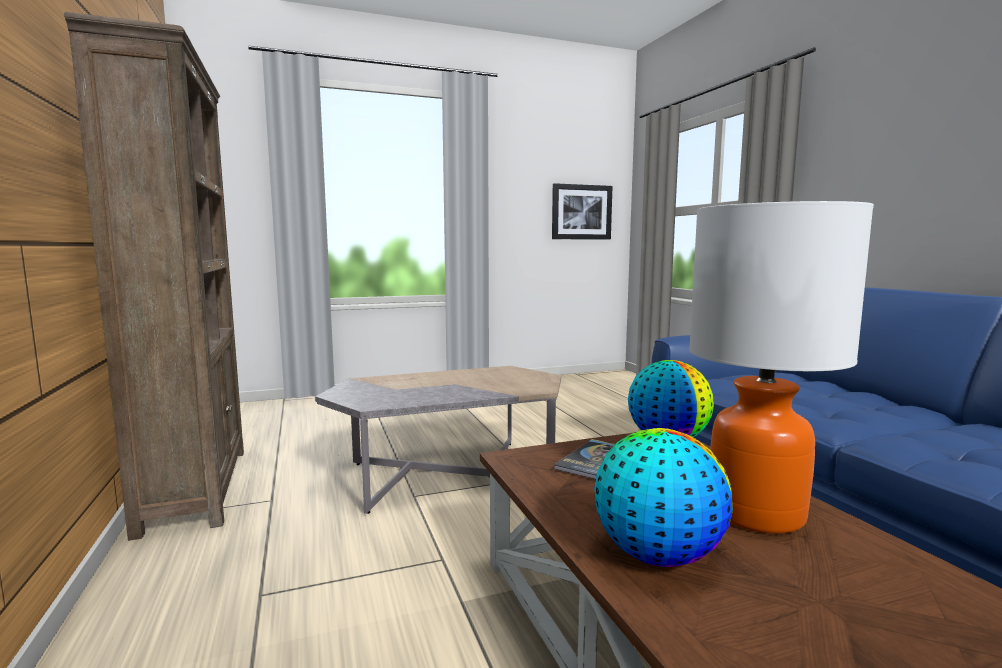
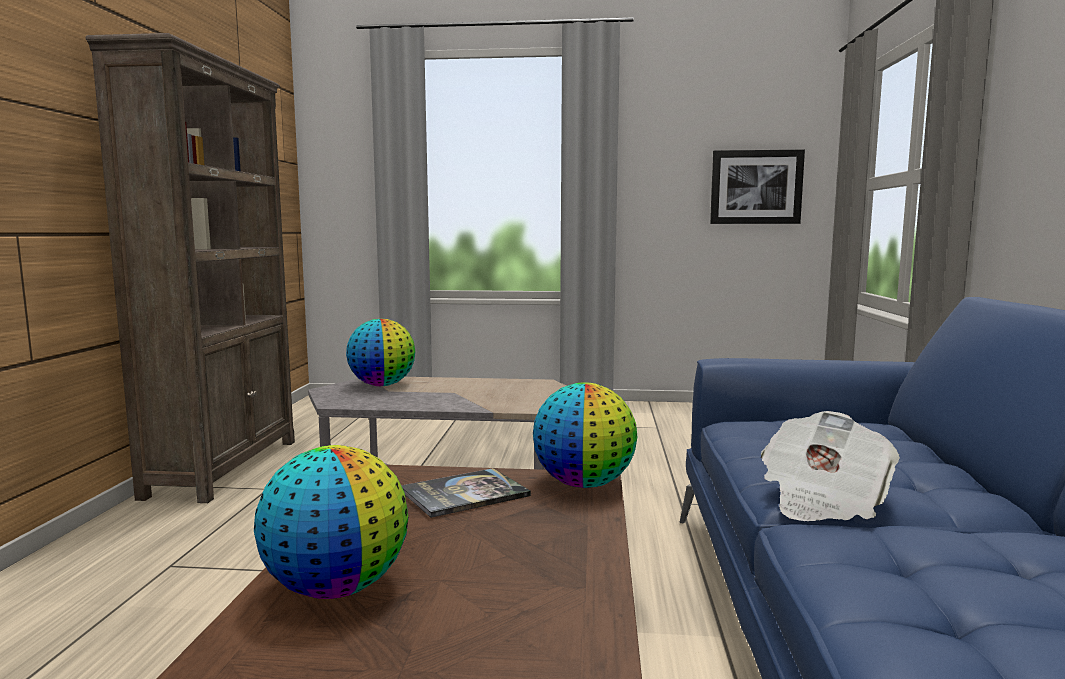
camera: 25 degrees right, 0 degrees up
(380, 384) = (382, 385): none -> globe
(755, 512) = (521, 575): table lamp -> none
(852, 423) = (822, 500): none -> newspaper

